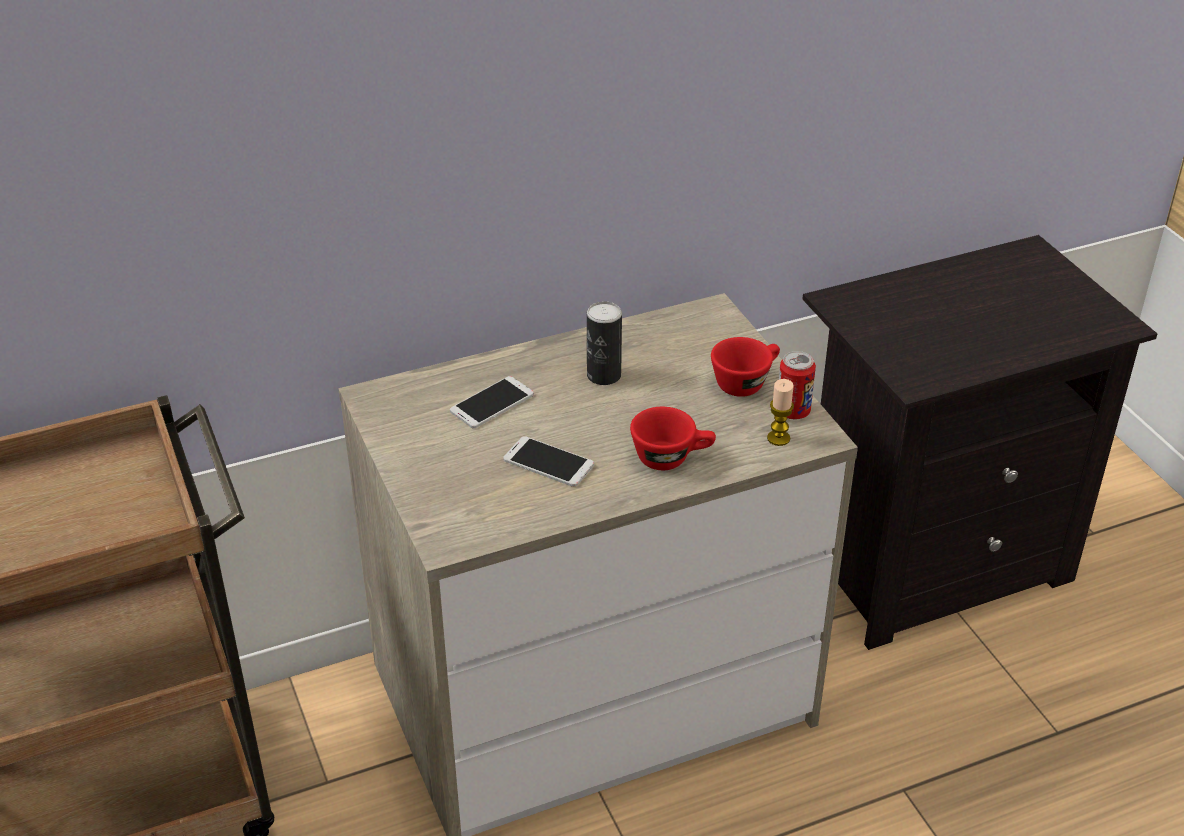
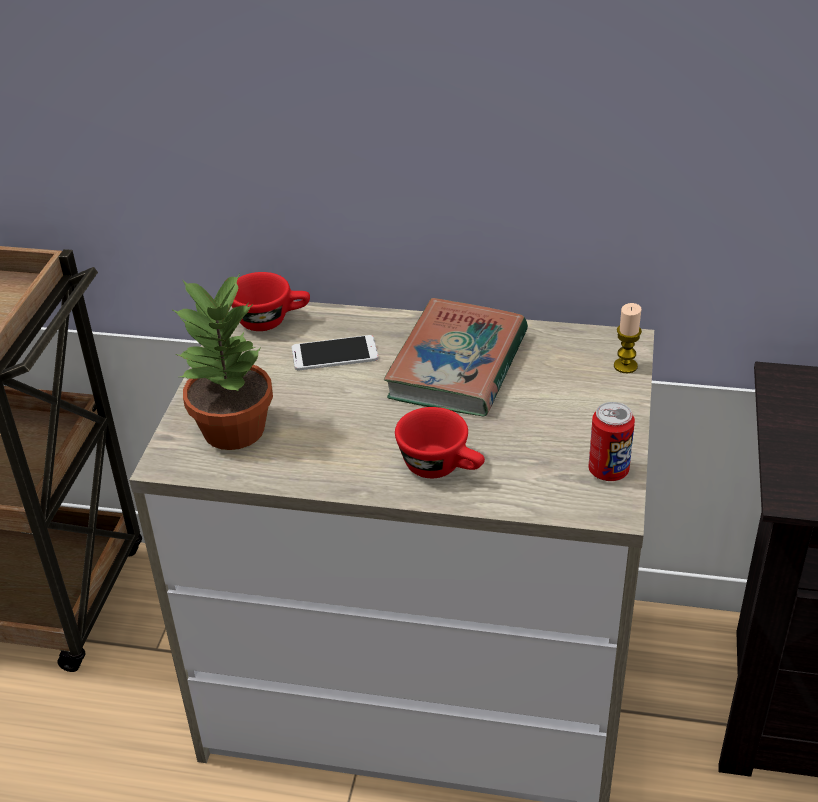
camera: 35 degrees right, 0 degrees up
(475, 496) = (235, 430): none -> potted plant
(548, 462) = (327, 426): phone -> none
(604, 375) = (458, 366): can -> book
(745, 382) = (589, 423): red cup -> red cup (271, 320)
(778, 438) = (566, 492): candle -> candle (625, 366)

